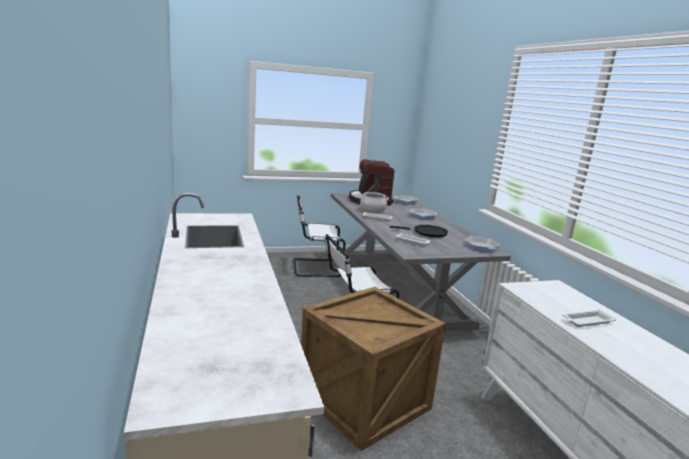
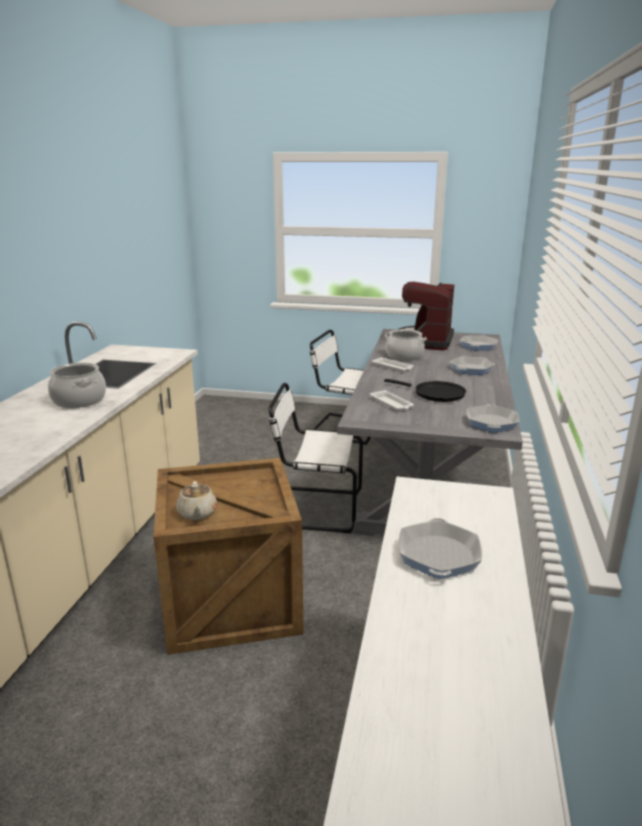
camera: 30 degrees right, 5 degrees up
(230, 259) = (80, 400): none -> cooking pot
(371, 333) = (197, 513): none -> beige teapot
(587, 321) = (438, 555): white tray -> frying pan

